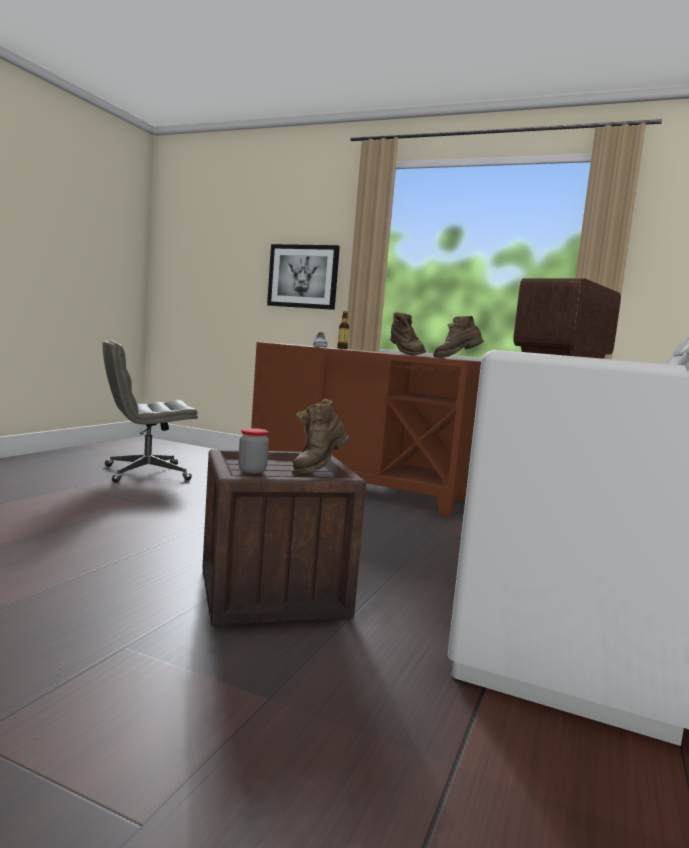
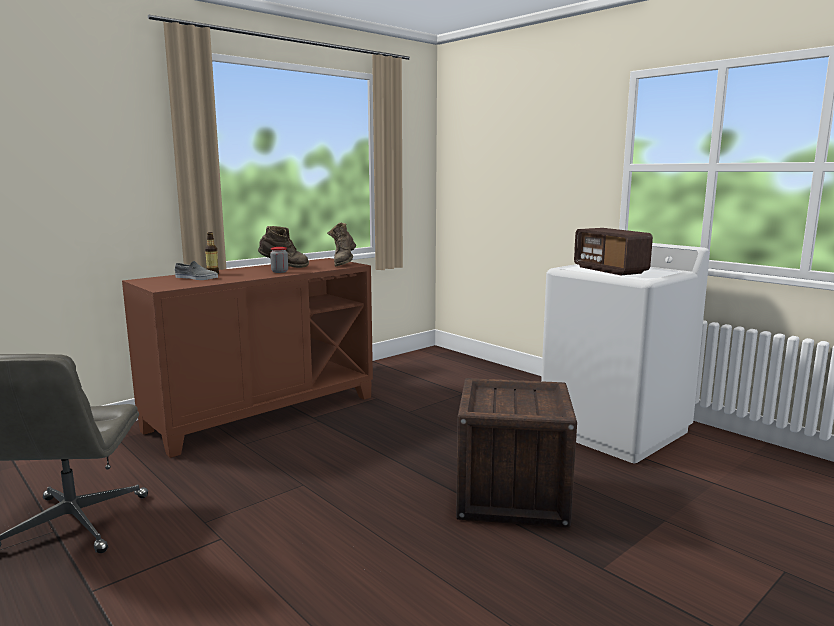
camera: 65 degrees left, 5 degrees up
(252, 471) = (524, 411): jar -> jar (279, 271)
(303, 276) = (93, 188): picture -> none
(317, 470) = (514, 391): brown boot -> none

